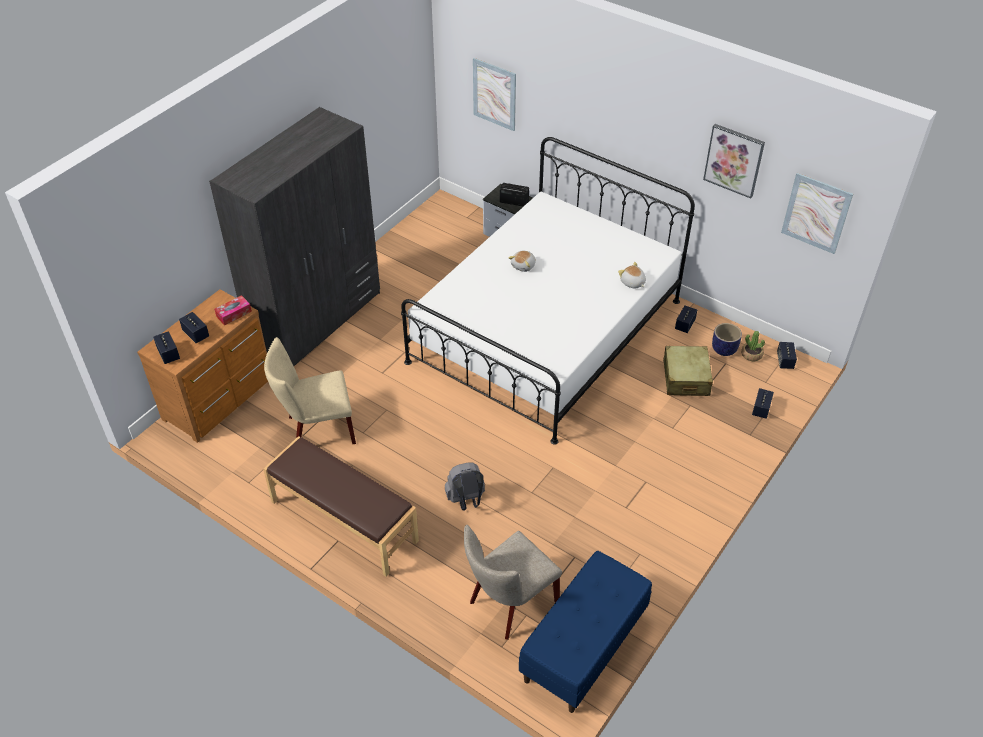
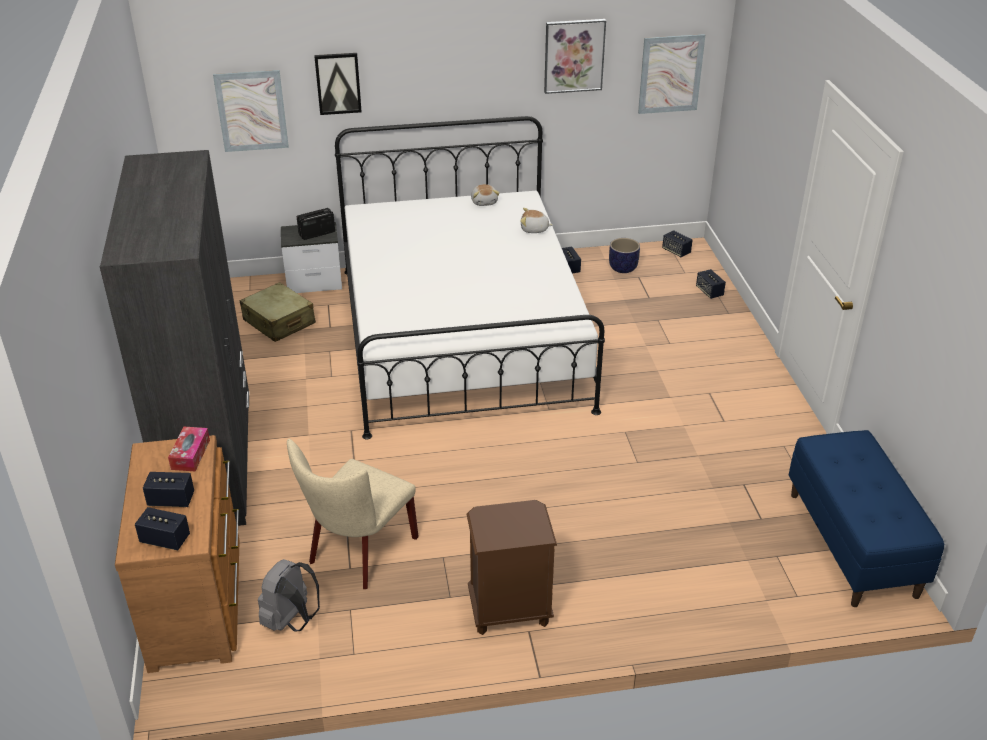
camera: 45 degrees left, 10 degrees down
(343, 522) = (509, 611): brown bench -> brown nightstand
(466, 500) = (594, 508): grey backpack -> grey backpack (291, 620)
(509, 604) = (752, 559): beige chair -> none
(524, 266) = (421, 265): plush toy -> plush toy (484, 202)
(553, 101) = (338, 83): none -> picture
(686, 378) = (626, 303): beige suitcase -> beige suitcase (279, 322)
(751, 354) = (647, 260): potted plant -> none

